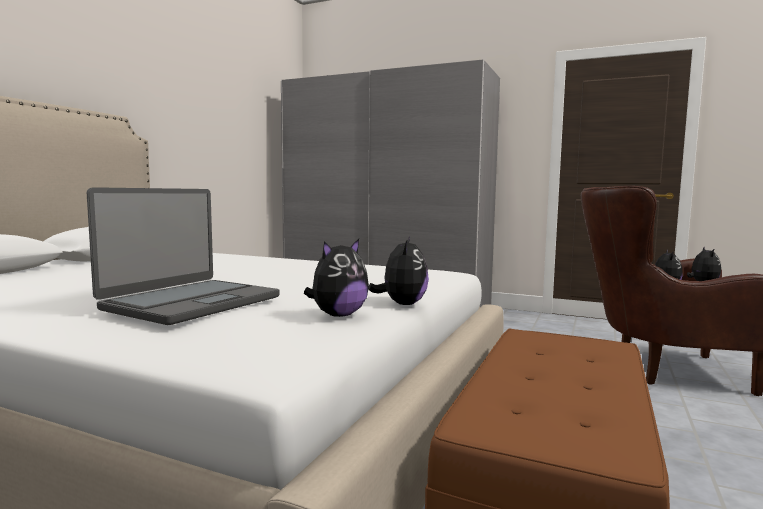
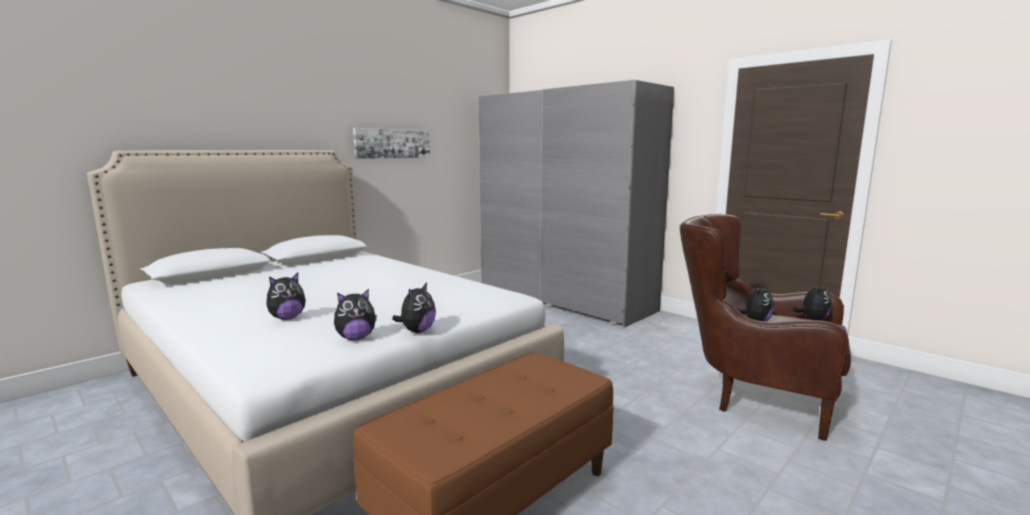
camera: 20 degrees right, 5 degrees up
(189, 121) = (392, 143): none -> picture
(191, 303) = (287, 318): laptop -> plush toy

